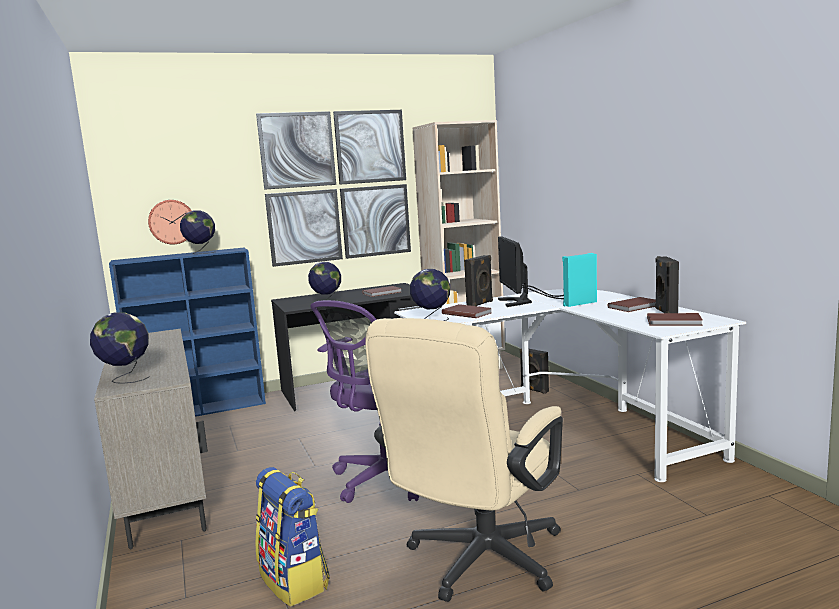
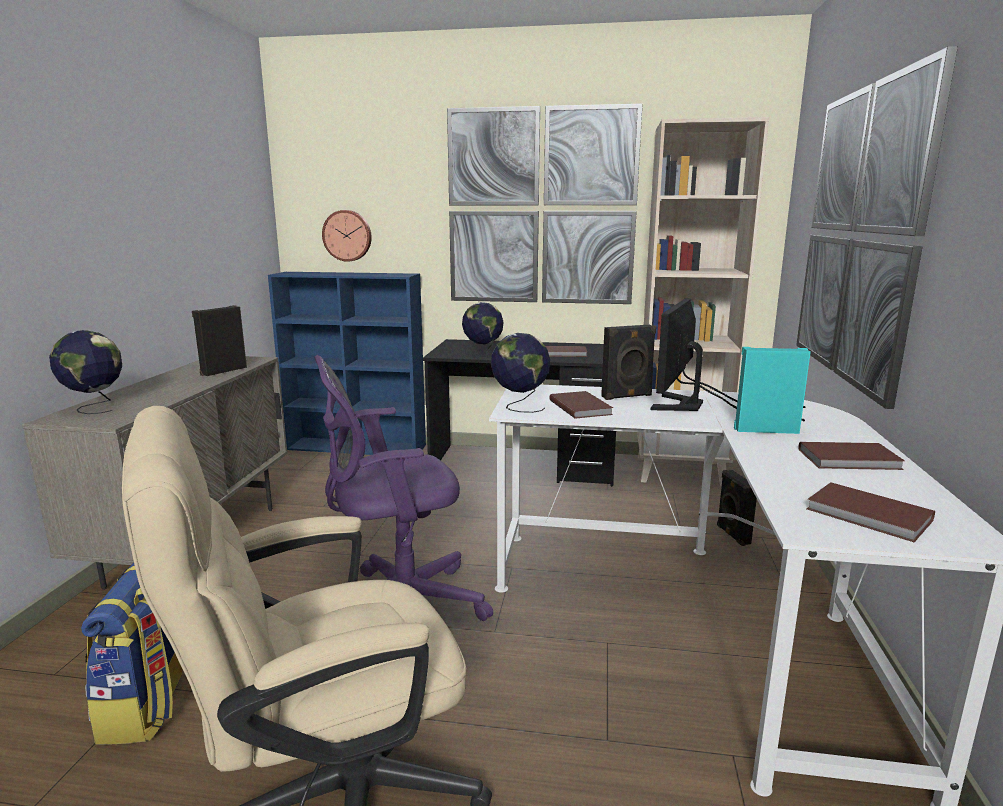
camera: 30 degrees right, 5 degrees up
(200, 253) = (364, 274): globe -> none
(580, 189) = (859, 235): none -> picture
(665, 312) = (886, 488): black speaker -> black speaker (223, 371)

